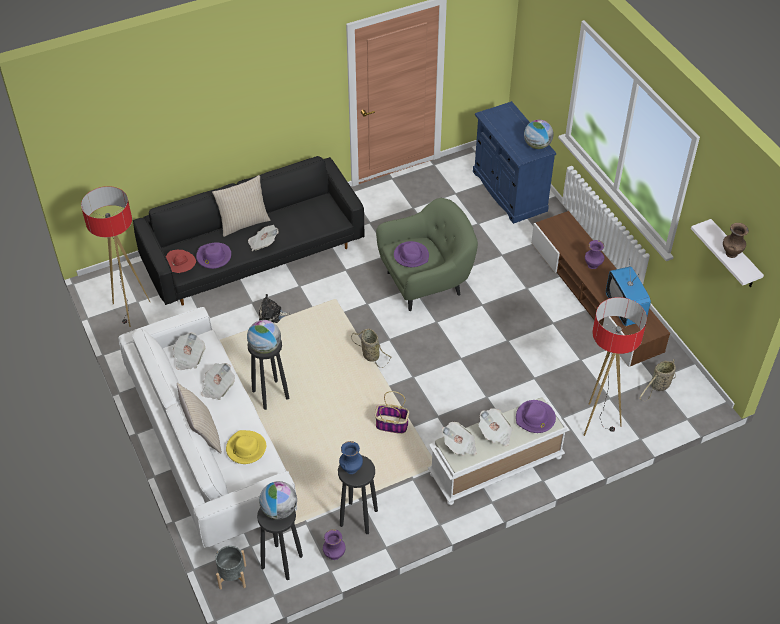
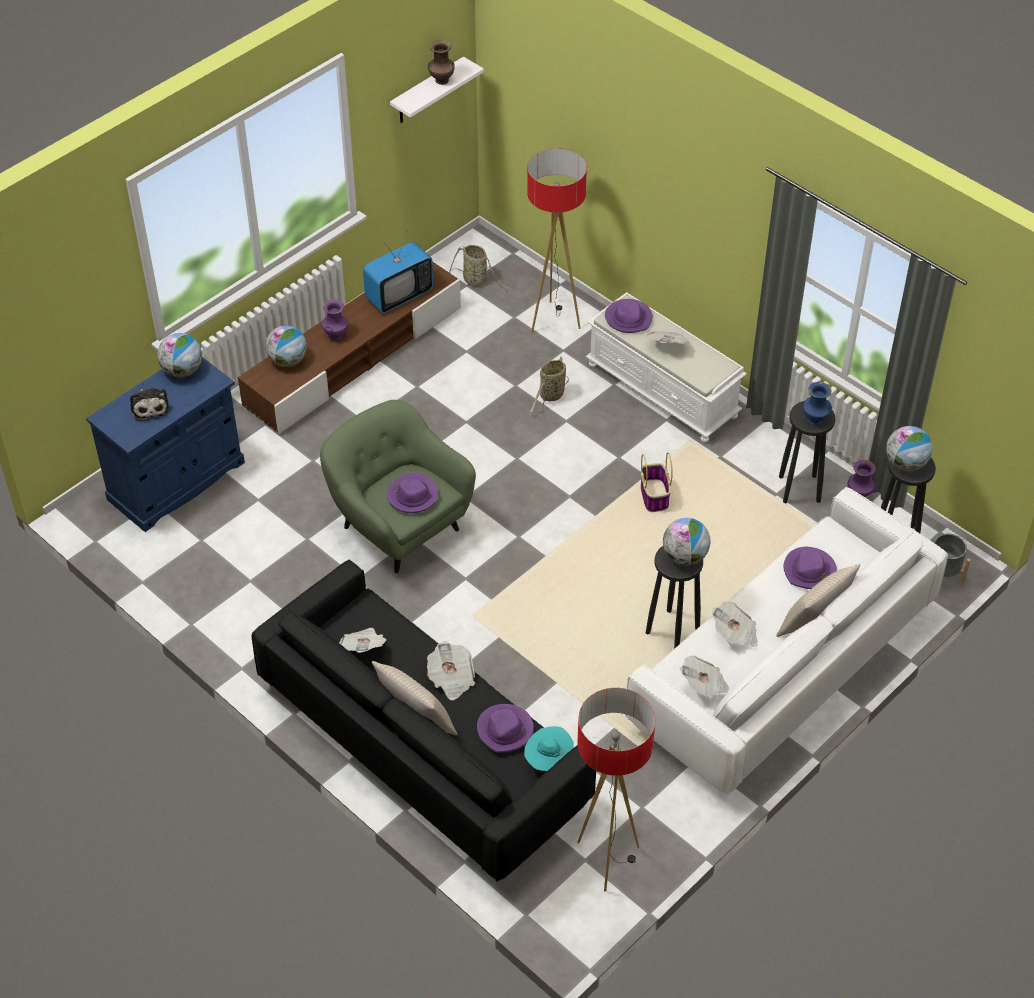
camera: 110 degrees left, 0 degrees up
(182, 270) = (548, 760): red hat -> turquoise hat
(246, 448) = (809, 570): yellow hat -> purple hat
(272, 315) = (534, 678): plush toy -> plush toy (149, 407)
(370, 354) = (554, 549): basket -> basket (551, 396)
(459, 445) = (702, 370): newspaper -> newspaper (363, 648)
(575, 237) = (288, 360): none -> globe

